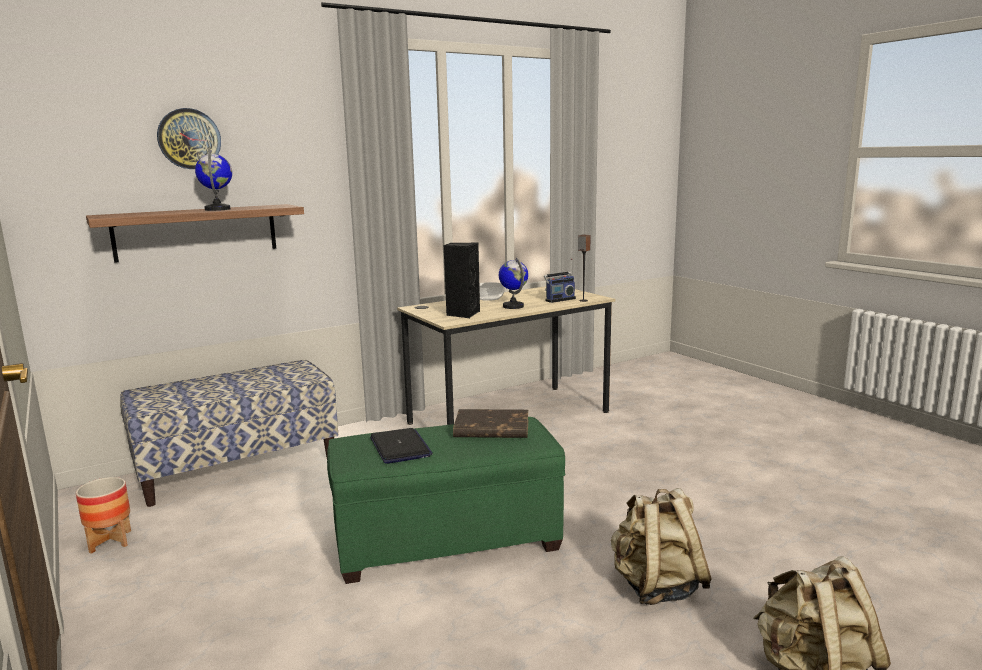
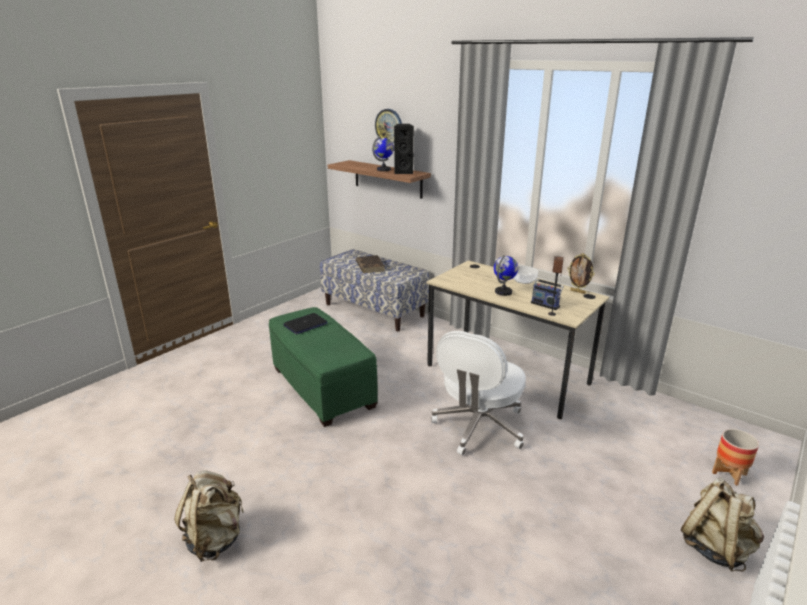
camera: 70 degrees right, 10 degrees up
(110, 541) = (295, 308): planter -> planter (729, 474)
(462, 314) = (464, 280): black speaker -> black speaker (404, 172)
(491, 429) = (340, 343): brown book -> brown book (370, 266)
(538, 289) = (578, 291): none -> picture frame
(605, 450) = (478, 427): none -> white office chair
(656, 587) = (293, 470): beige backpack -> beige backpack (715, 548)

